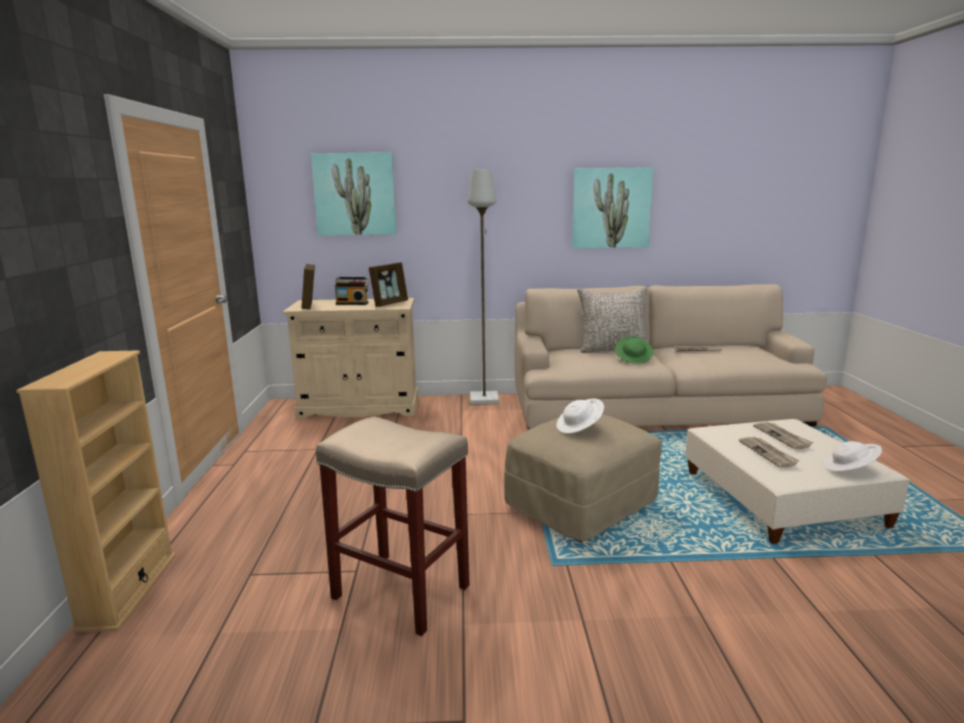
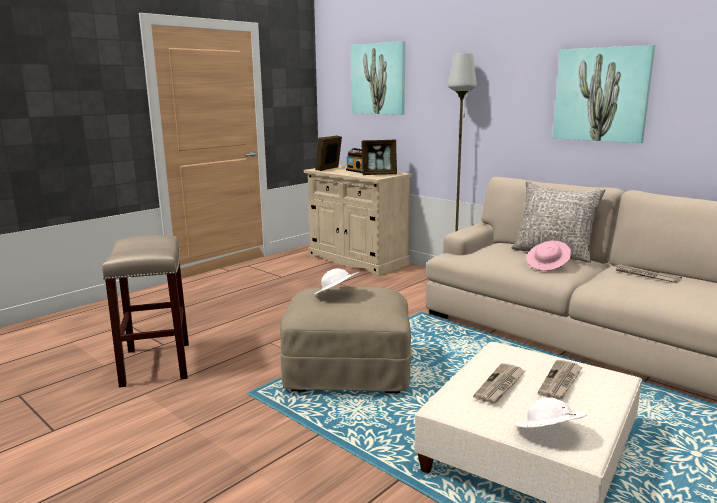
camera: 45 degrees right, 0 degrees up
(128, 591) = (84, 310): beige bookcase -> none
(633, 359) = (548, 265): green hat -> pink hat

